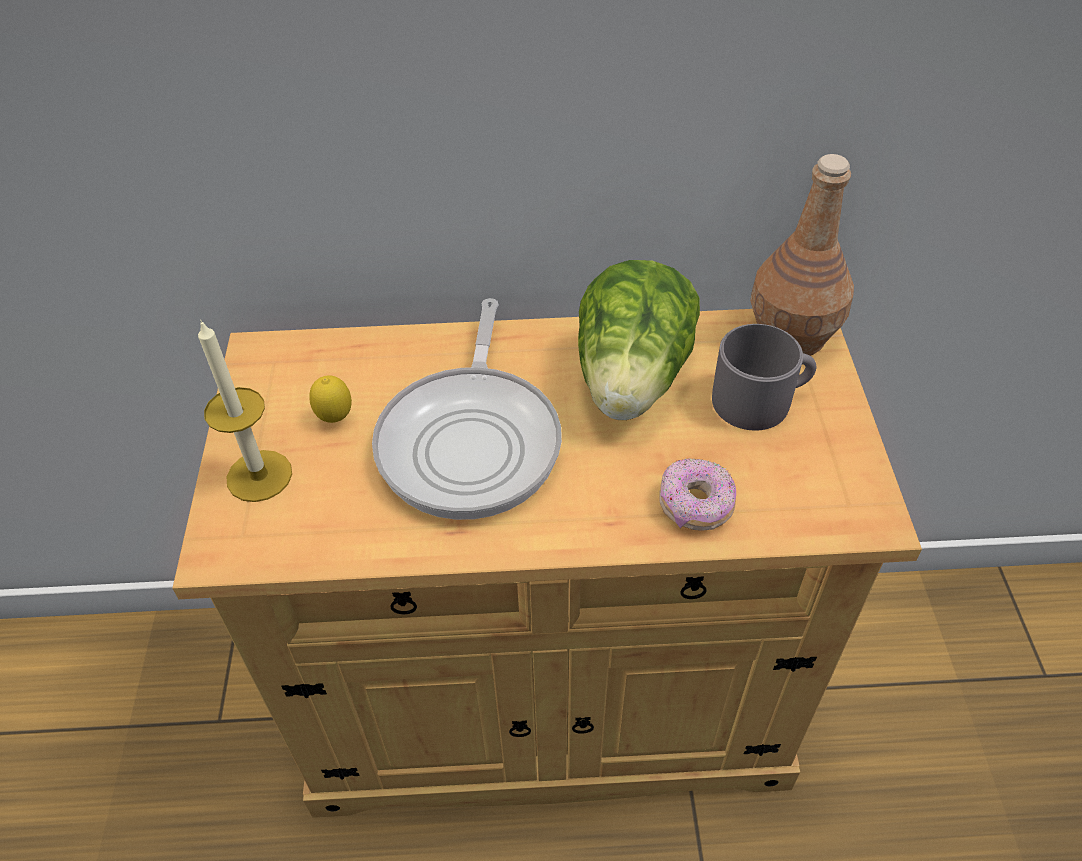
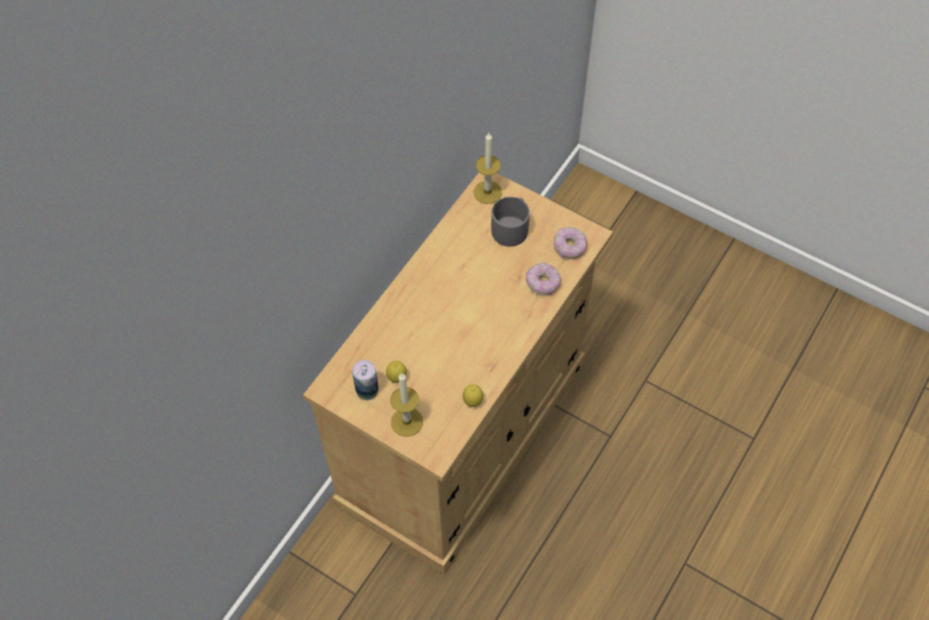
camera: 55 degrees left, 10 degrees up
(286, 396) = (367, 390): none -> can
(361, 543) = (472, 402): none -> lemon
(472, 440) = (450, 336): frying pan -> none
(632, 381) = (466, 262): lettuce -> none
(791, 334) = (487, 192): brown bottle -> candle
(810, 501) = (569, 247): none -> donut

